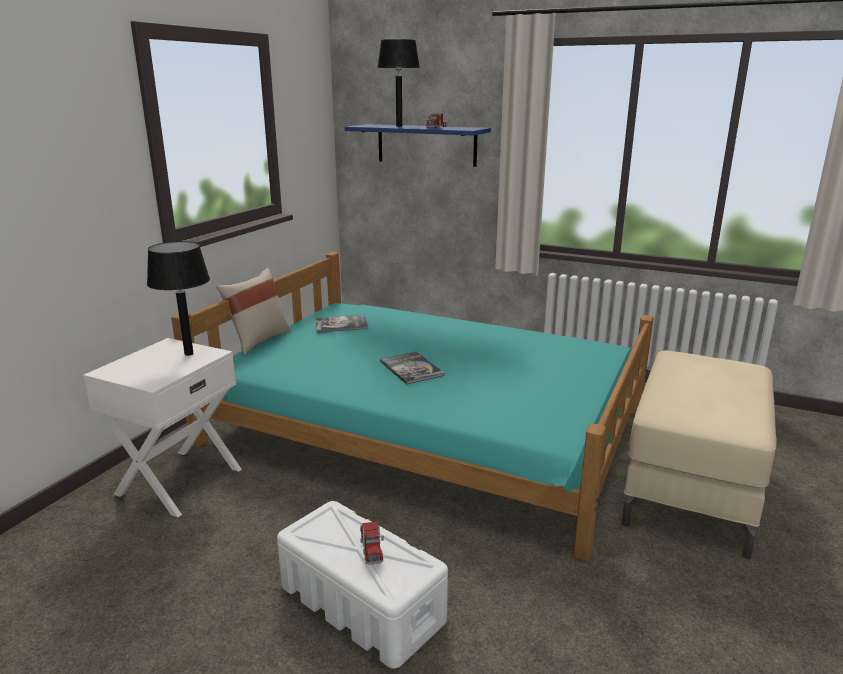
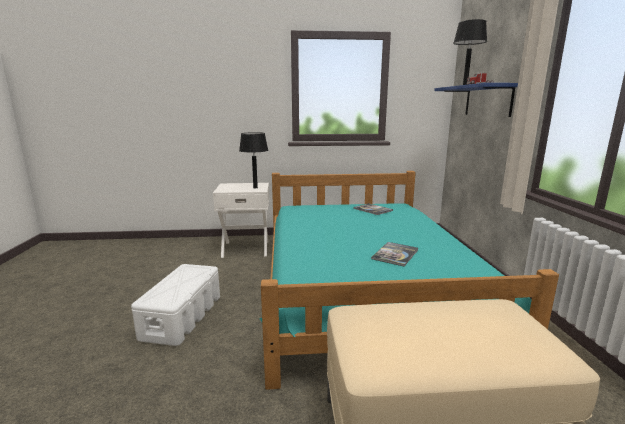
camera: 60 degrees right, 5 degrees down
(258, 340) = (327, 204): beige pillow -> none
(371, 547) = (180, 285): toy truck -> none
(411, 368) = (341, 235): book -> book (395, 254)

